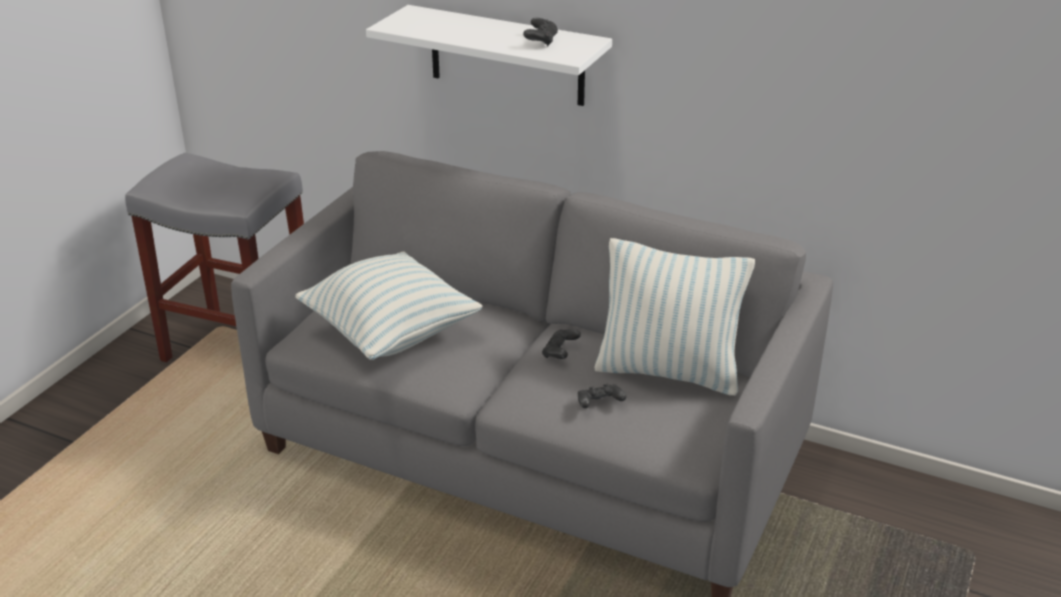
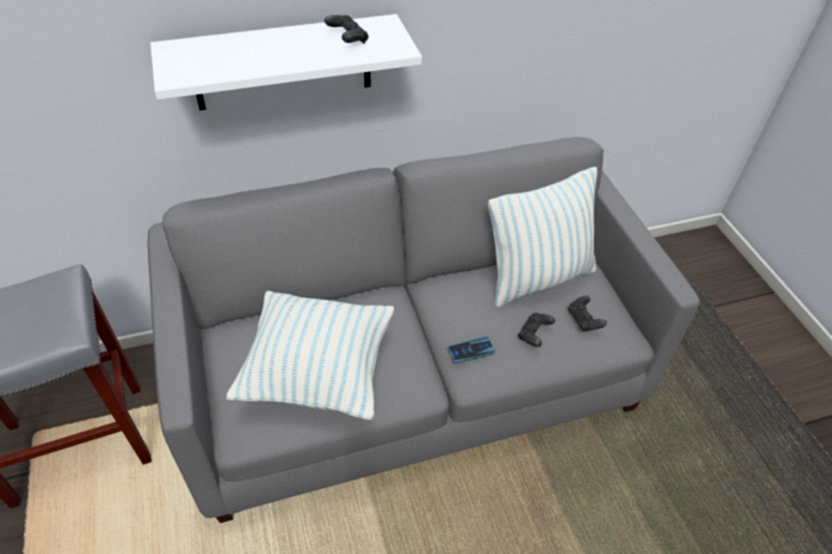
camera: 45 degrees left, 15 degrees up
(527, 384) = (471, 350): none -> phone
(560, 353) = (458, 307): black game controller -> black game controller (584, 320)

